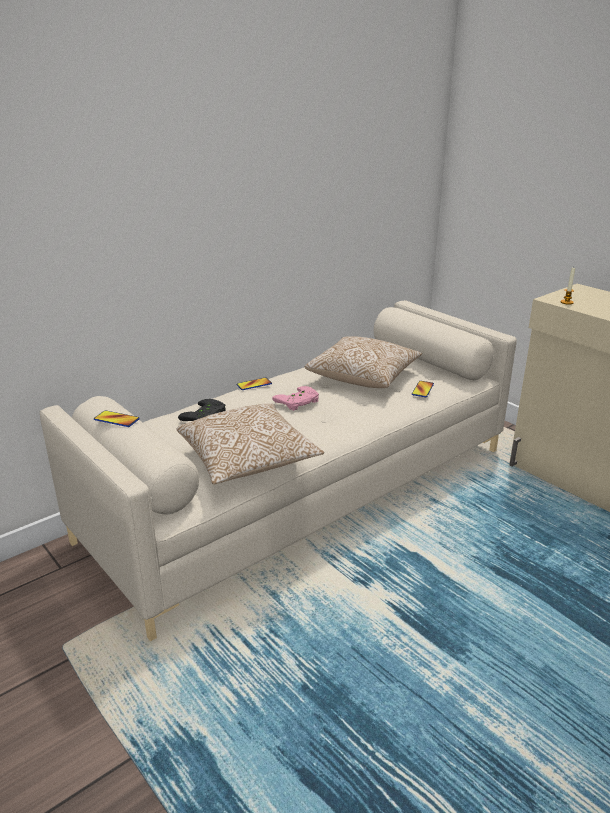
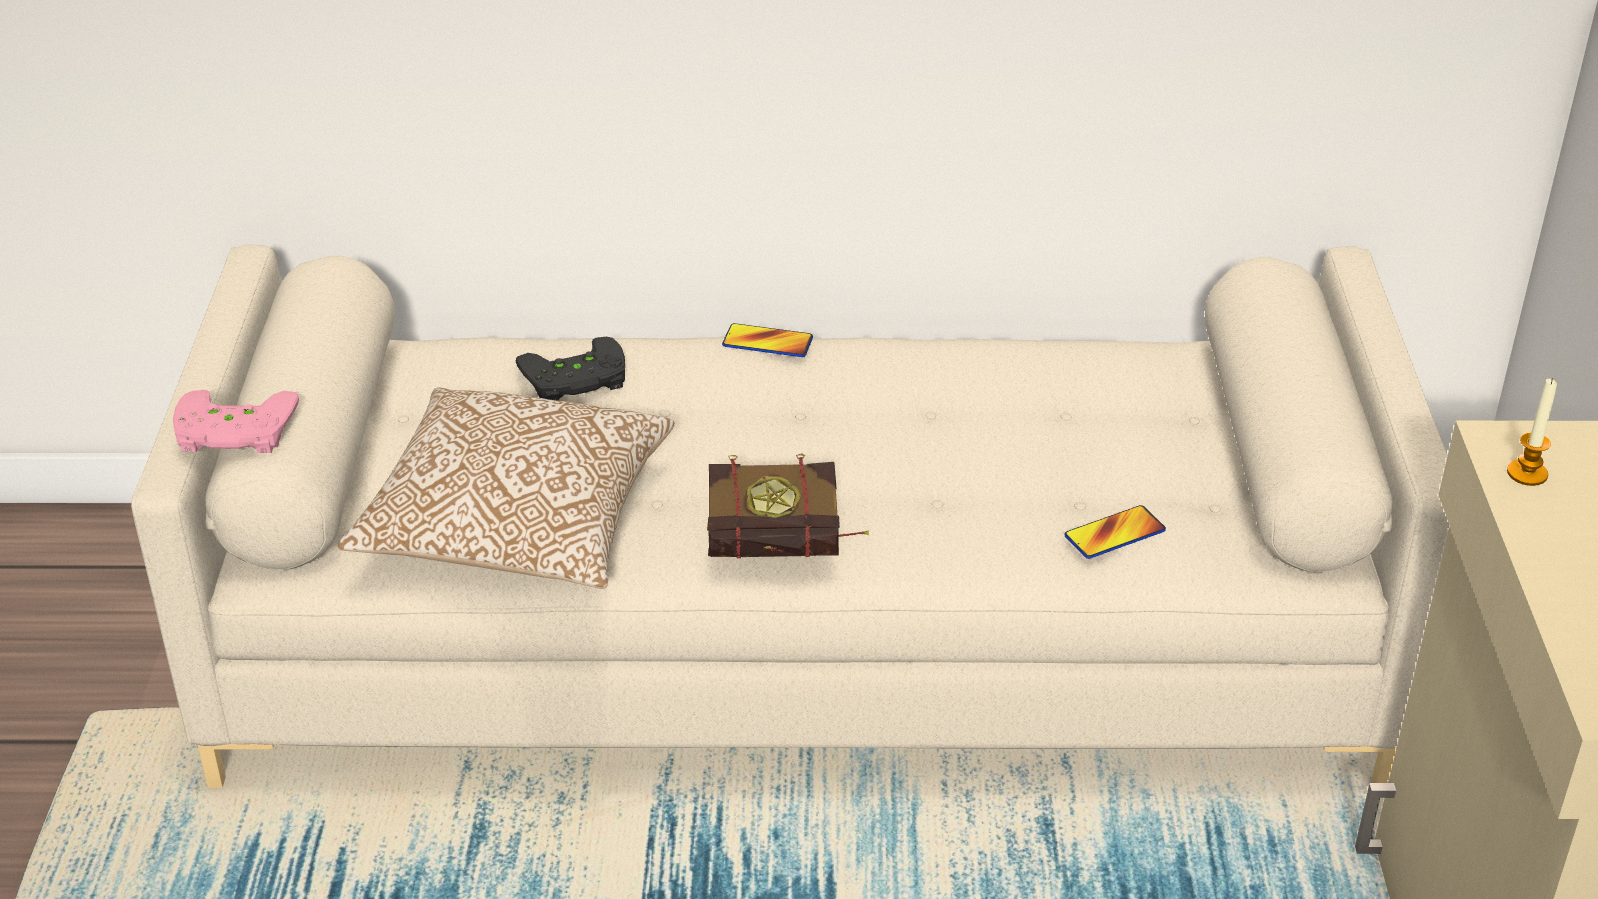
camera: 40 degrees right, 10 degrees up
(116, 419) = (296, 330): phone -> none
(298, 402) = (793, 432): pink game controller -> pink game controller (233, 433)
(345, 429) = (789, 550): none -> book
(363, 376) = (1039, 430): pillow -> none

